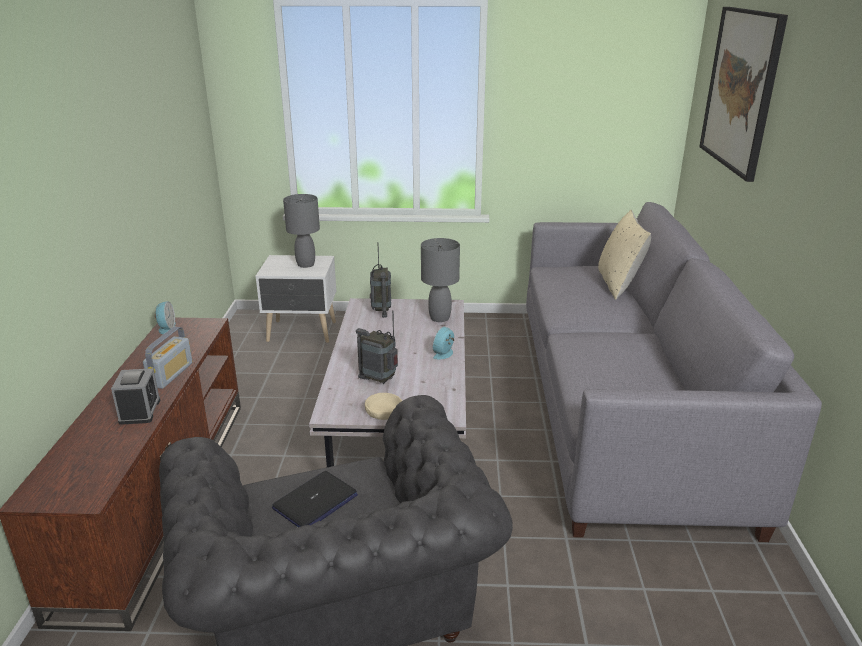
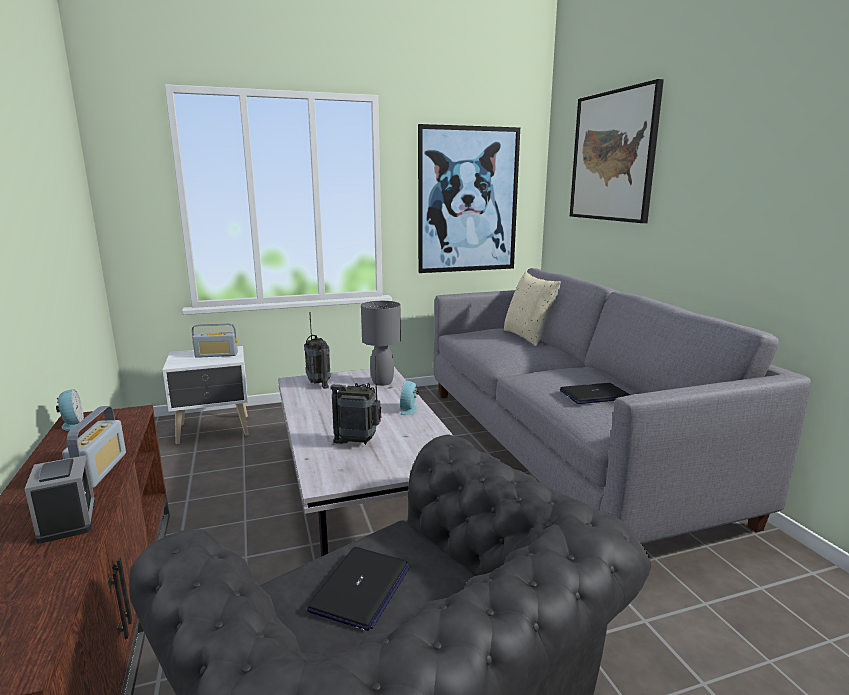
camera: 20 degrees left, 10 degrees down
(306, 264) = (216, 355): grey table lamp -> radio
(384, 411) = (384, 470): beige bowl -> none
(587, 115) = (468, 200): none -> picture
(618, 373) = (594, 395): none -> laptop

